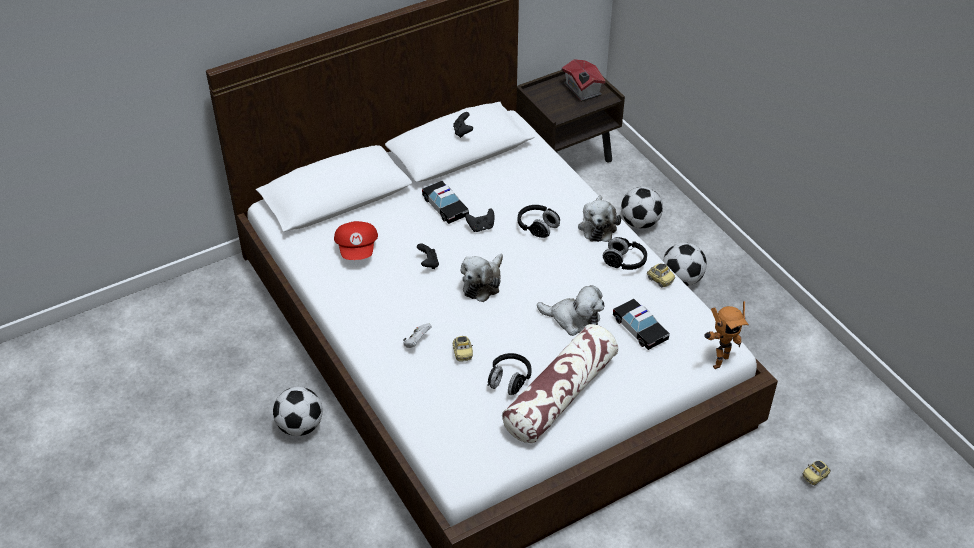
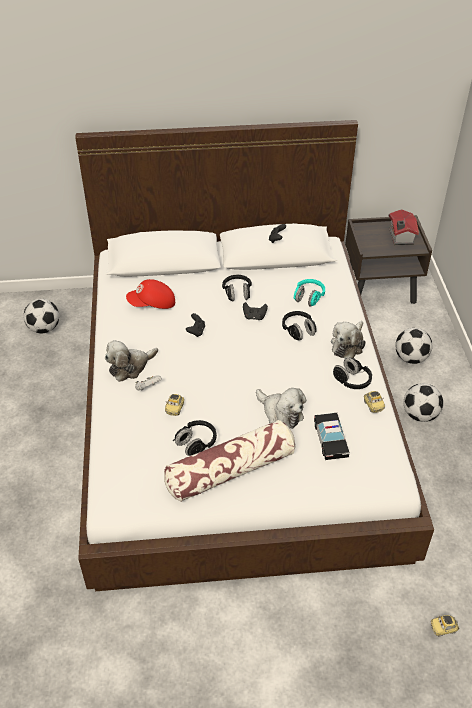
camera: 25 degrees right, 0 degrees up
(300, 426) = (61, 424): football -> football (44, 328)
(358, 249) = (152, 304): red cap -> red cap turned 60 degrees clockwise
(445, 207) = (237, 293): toy car -> black headphones
(483, 283) = (227, 360): plush toy -> plush toy (130, 367)
(525, 188) = (308, 297): none -> turquoise headphones
(718, 360) = (382, 491): toy robot -> none

